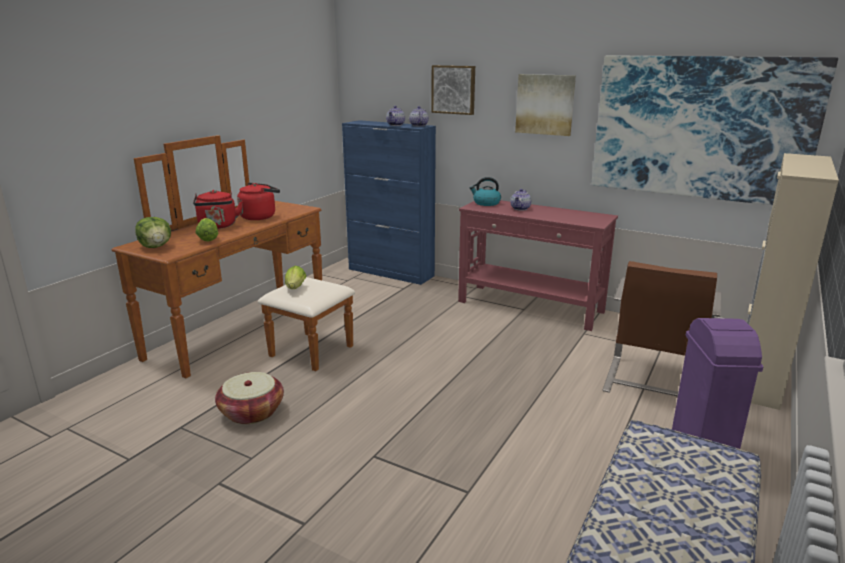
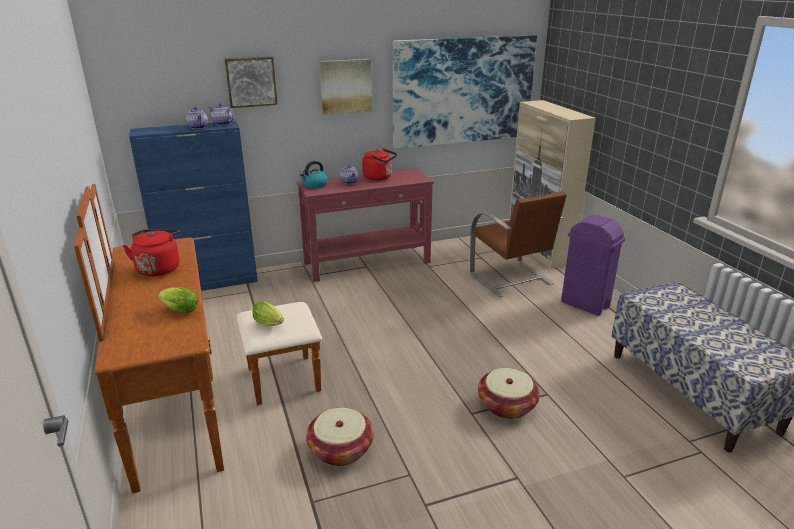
camera: 50 degrees left, 5 degrees up
(156, 247) = (148, 343): lettuce -> none
(218, 226) = (146, 295): red kettle -> red kettle (379, 177)
(412, 472) = (507, 405): none -> basket

